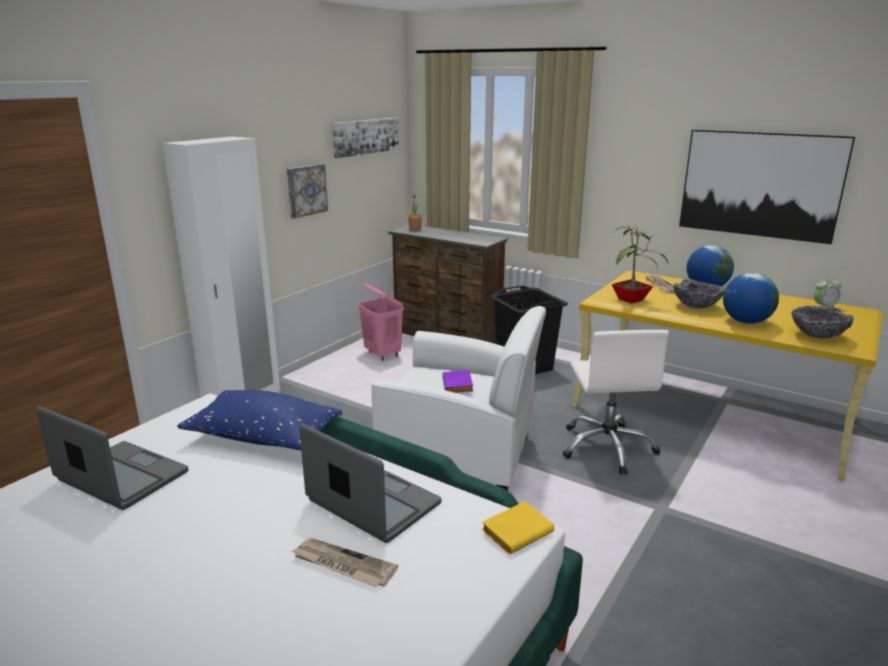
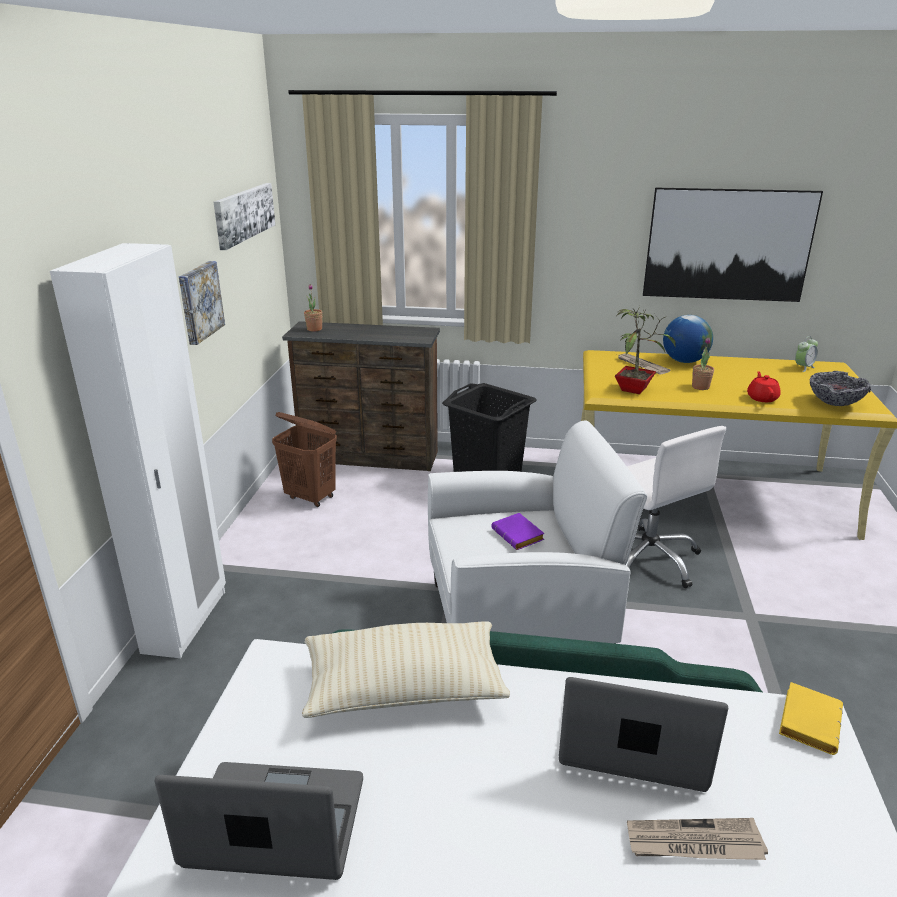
camera: 25 degrees left, 5 degrees up
(263, 437) = (404, 688): blue pillow -> beige pillow
(383, 354) = (310, 497): pink laundry basket -> brown laundry basket
(696, 306) = (700, 387): bowl -> potted plant
(746, 322) = (762, 398): globe -> red teapot

